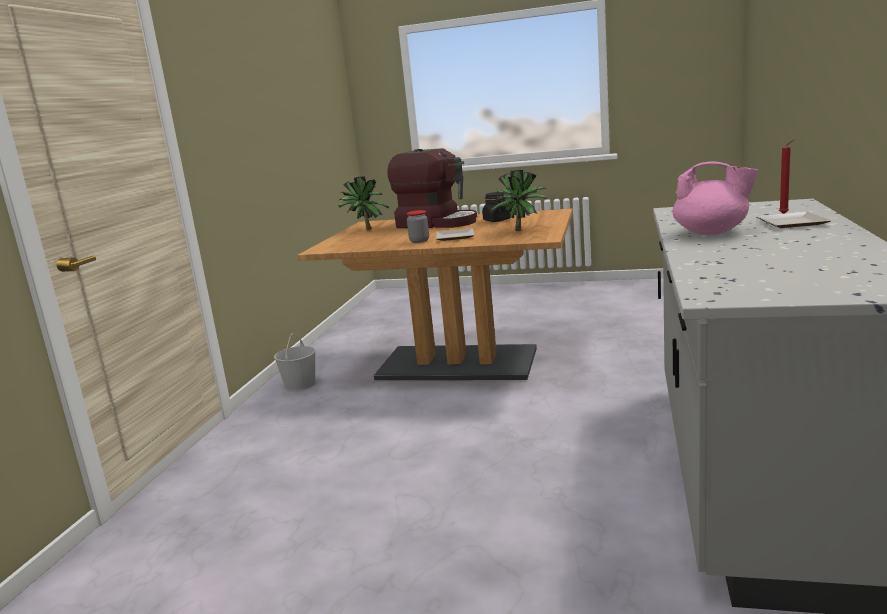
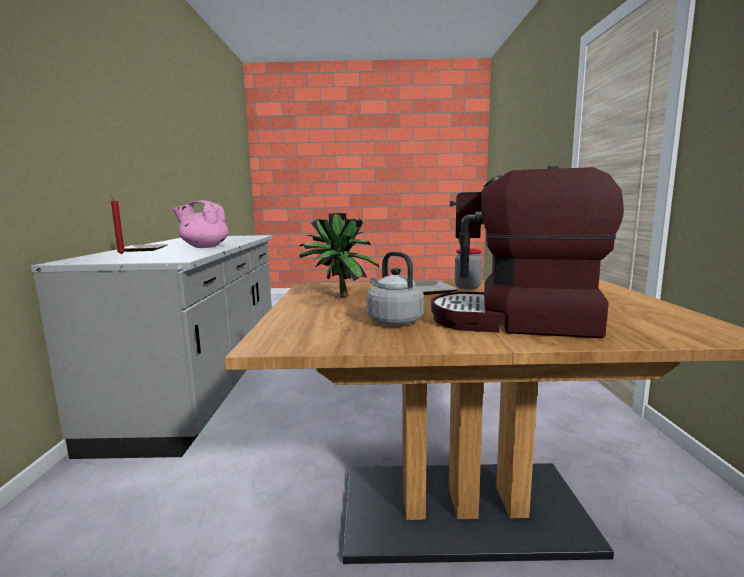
camera: 165 degrees right, 5 degrees down
(300, 384) = (643, 459): white bucket -> none
(365, 230) = (642, 311): potted plant -> none
(496, 220) = (393, 321): black jar -> grey kettle

